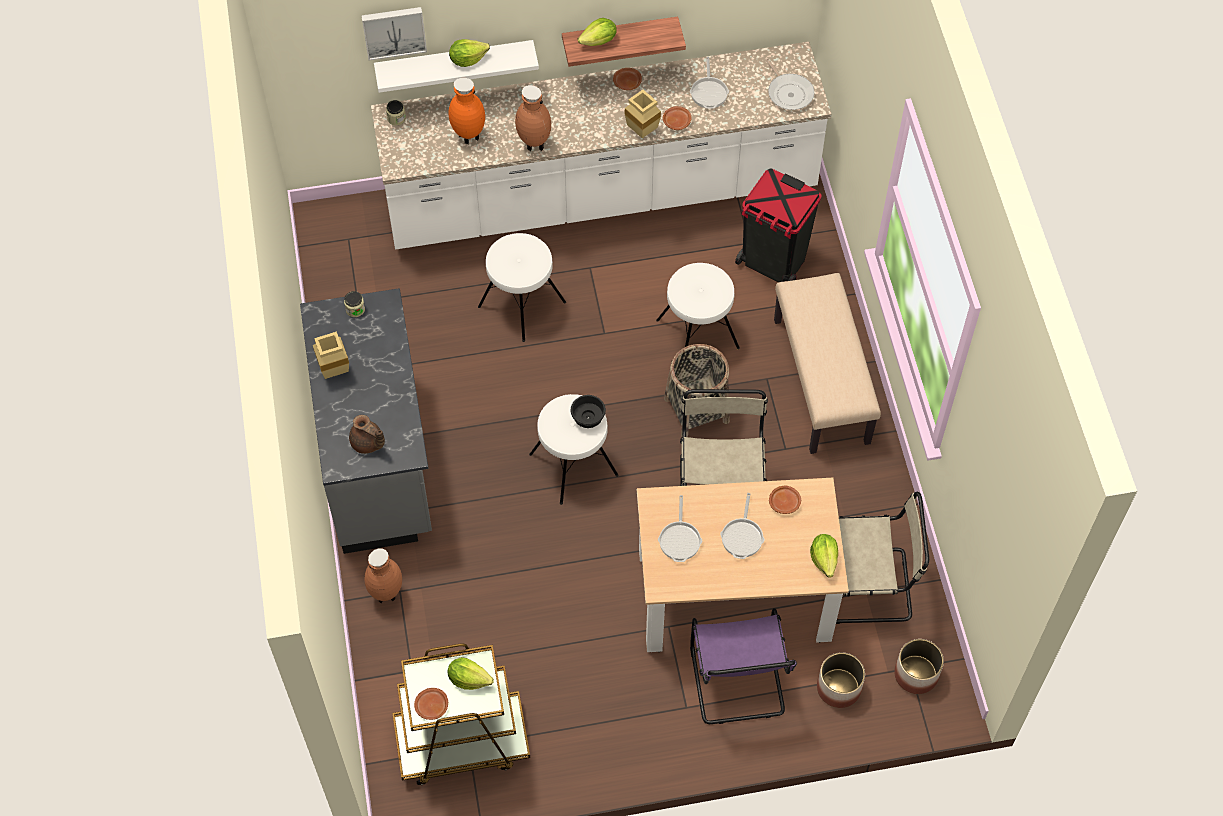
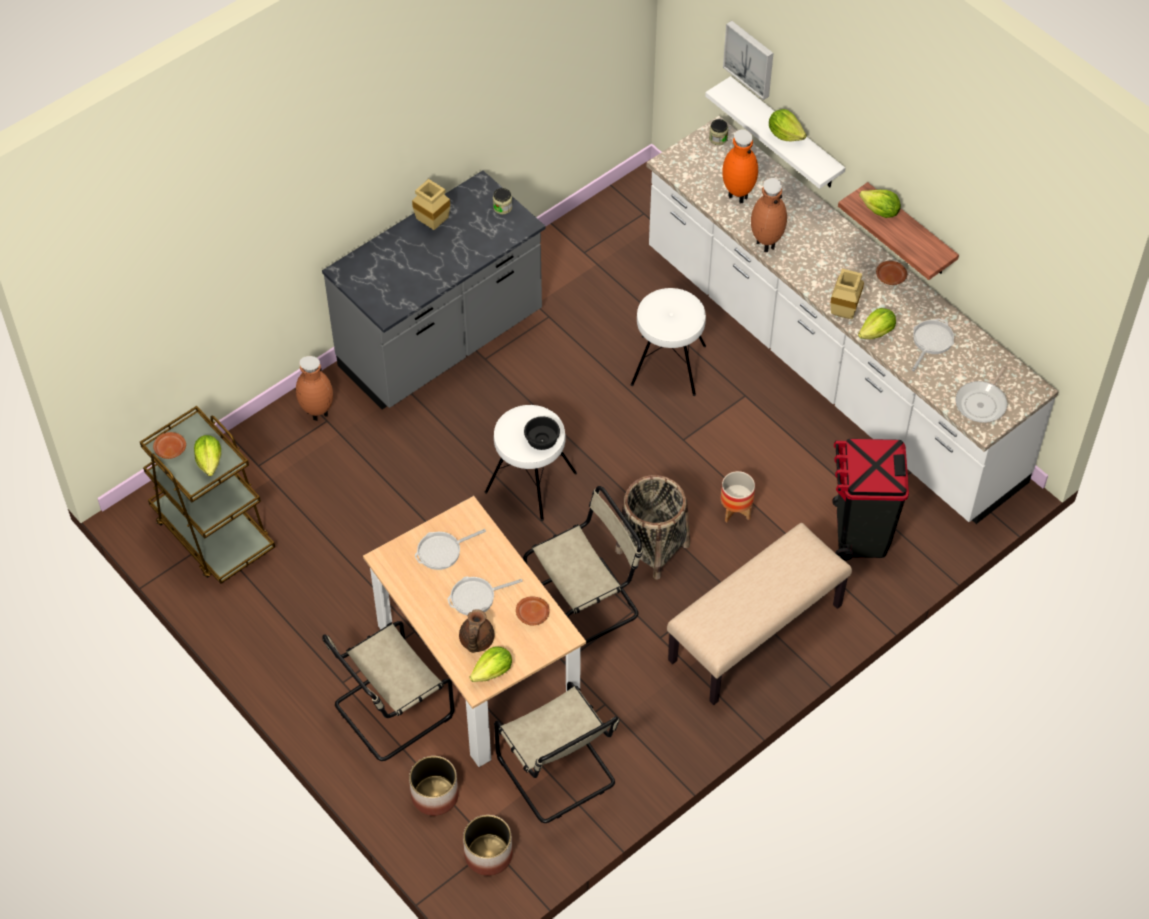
camera: 60 degrees right, 5 degrees down
(368, 443) = (378, 280): brown teapot -> brown teapot (476, 641)
(676, 121) = (877, 333): brown plate -> lettuce
(698, 333) = (735, 510): white stool -> planter
(709, 92) = (931, 341): frying pan -> frying pan turned 150 degrees clockwise
(738, 684) = (389, 712): purple chair -> beige chair

